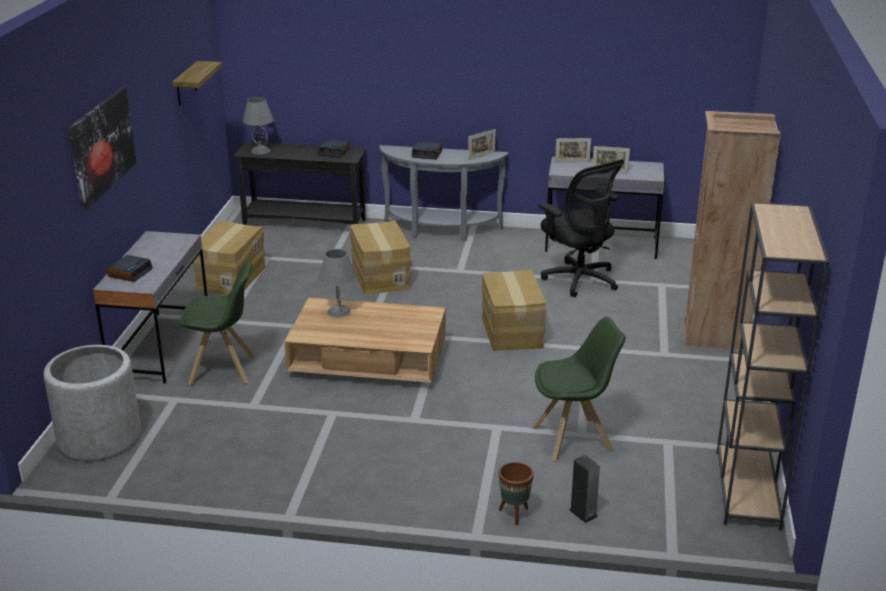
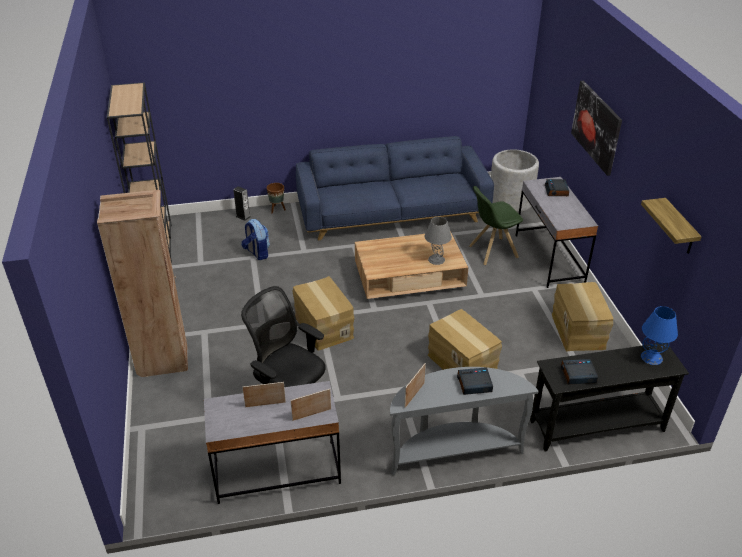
camera: 160 degrees right, 10 degrees up
(260, 150) = (651, 357): grey table lamp -> blue table lamp
(313, 460) = (392, 213): none -> blue sofa
(573, 439) = (257, 253): green chair -> backpack

